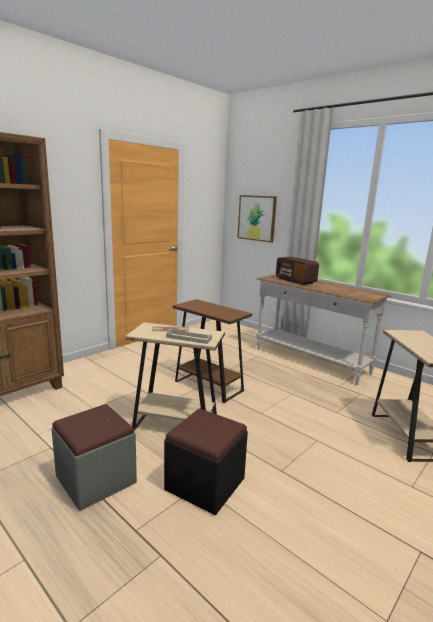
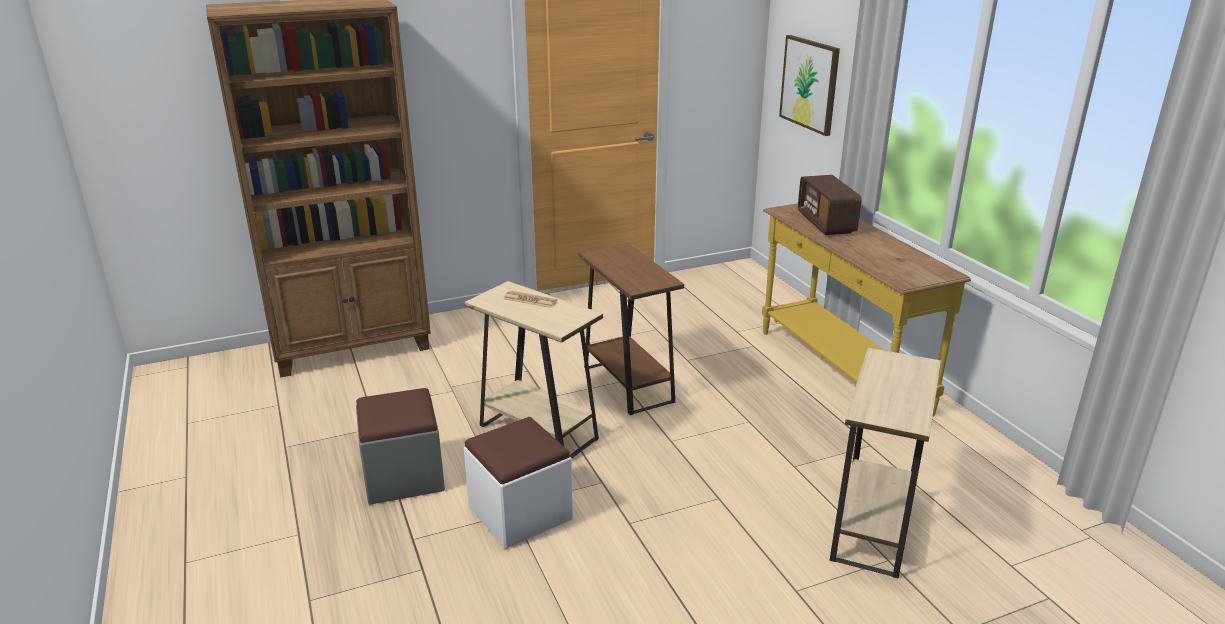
camera: 25 degrees right, 10 degrees up
(189, 338) = (540, 318): grey tray -> none
(205, 484) = (520, 513): black ottoman -> white ottoman
(310, 361) = (840, 371): white console table -> yellow console table

